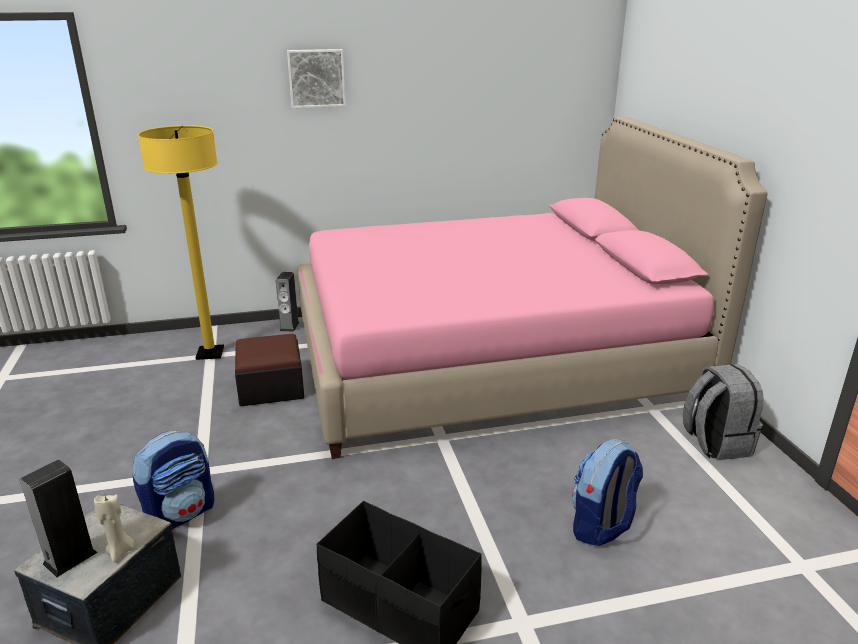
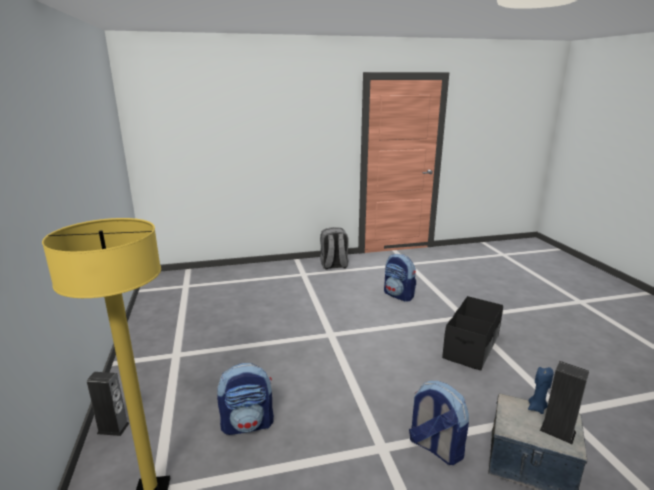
camera: 90 degrees left, 5 degrees down
(120, 551) = (536, 408): beige candle -> blue candle
(271, 387) = (248, 424): ottoman -> backpack
(316, 78) = (44, 150): picture -> none
(490, 360) = (237, 314): pink bed -> none

